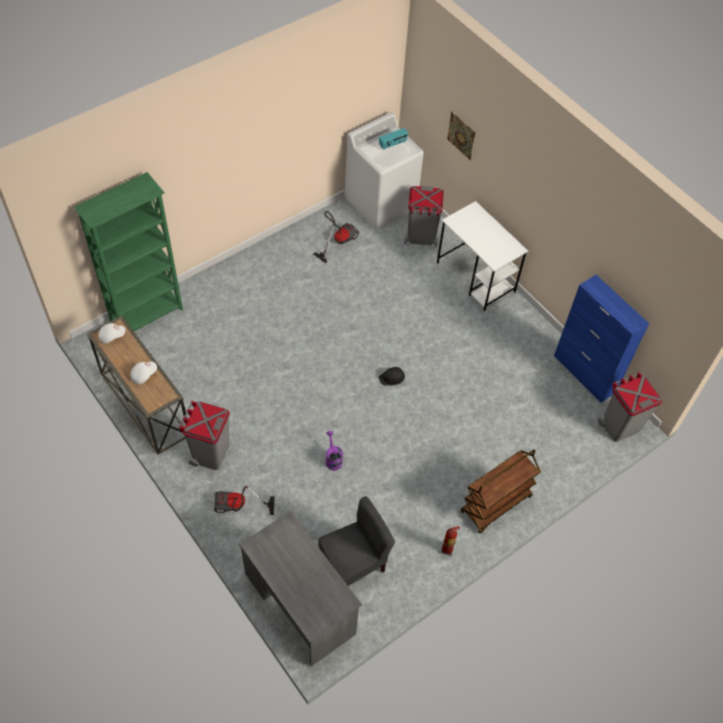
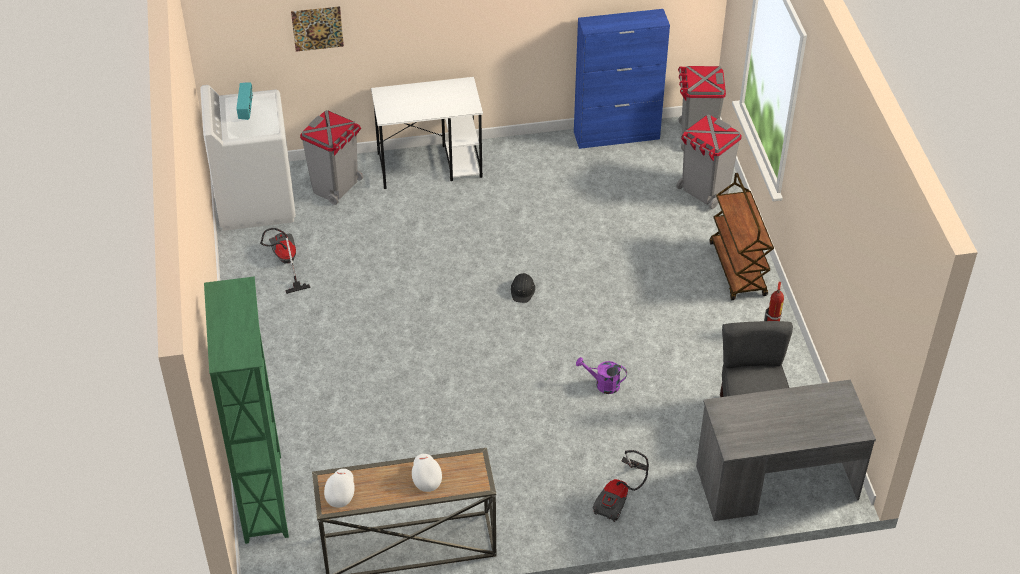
camera: 60 degrees left, 10 degrees down
(210, 453) = (526, 500): grey trash can -> grey trash can (704, 192)

